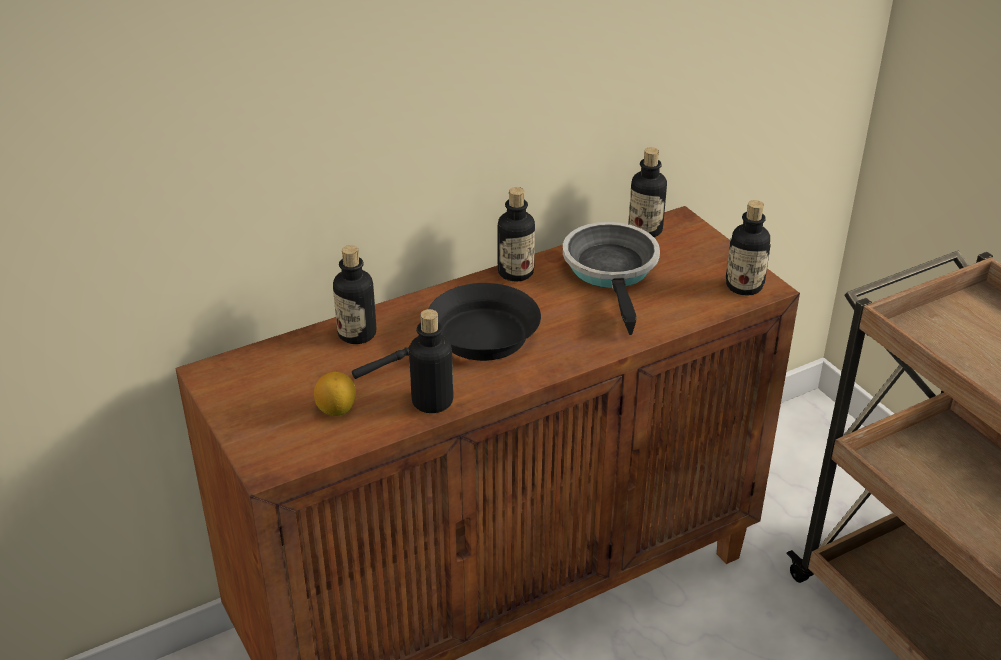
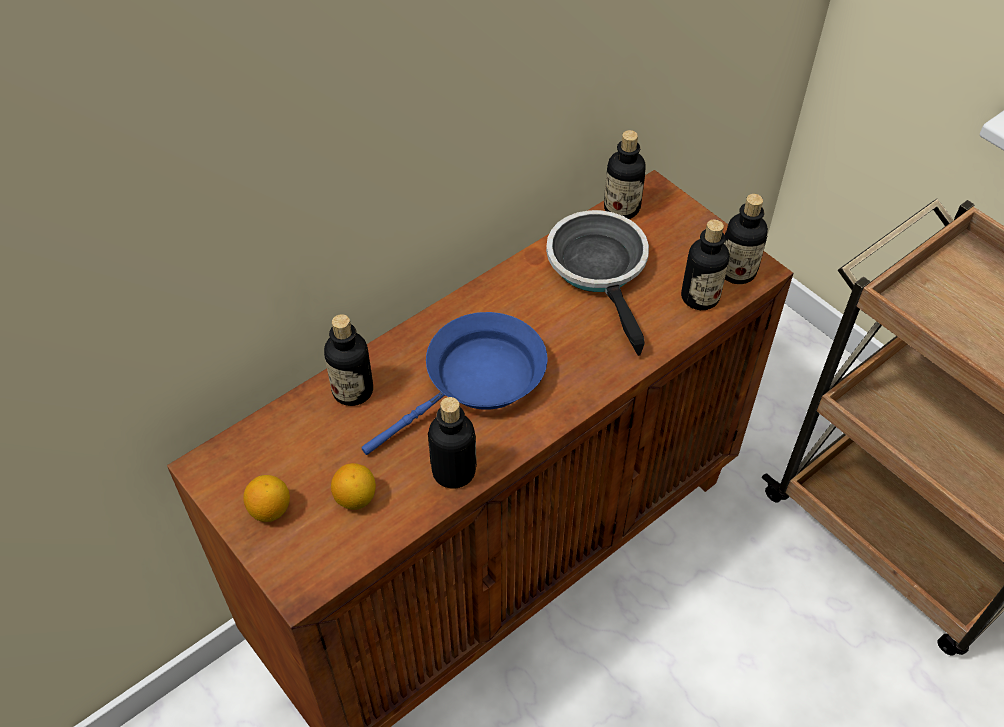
camera: 10 degrees left, 15 degrees up
(257, 409) = (270, 510): none -> lemon
(474, 339) = (477, 381): black frying pan -> blue frying pan
(515, 272) = (500, 283): bottle -> bottle (700, 297)

